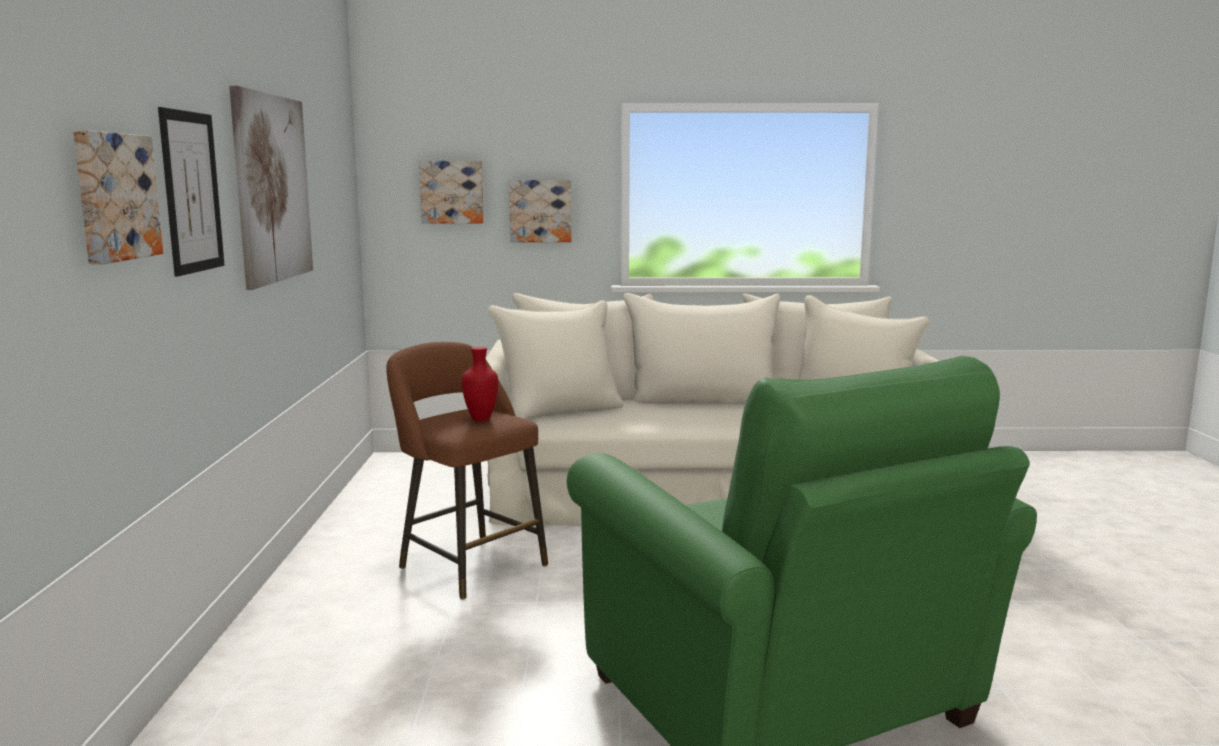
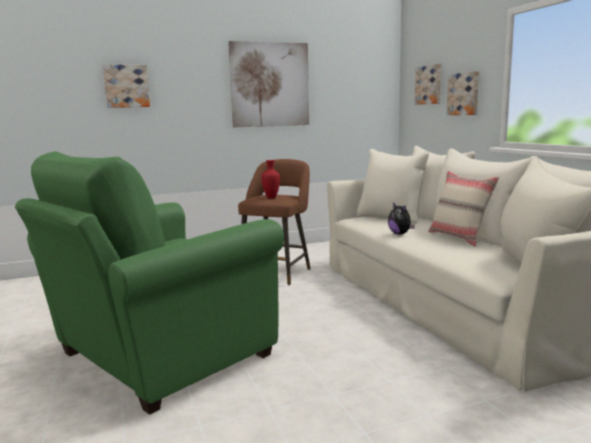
camera: 70 degrees right, 0 degrees up
(191, 192) = (186, 85): picture -> none
(673, 421) = (400, 234): none -> plush toy
(720, 406) = (459, 237): none -> beige pillow

